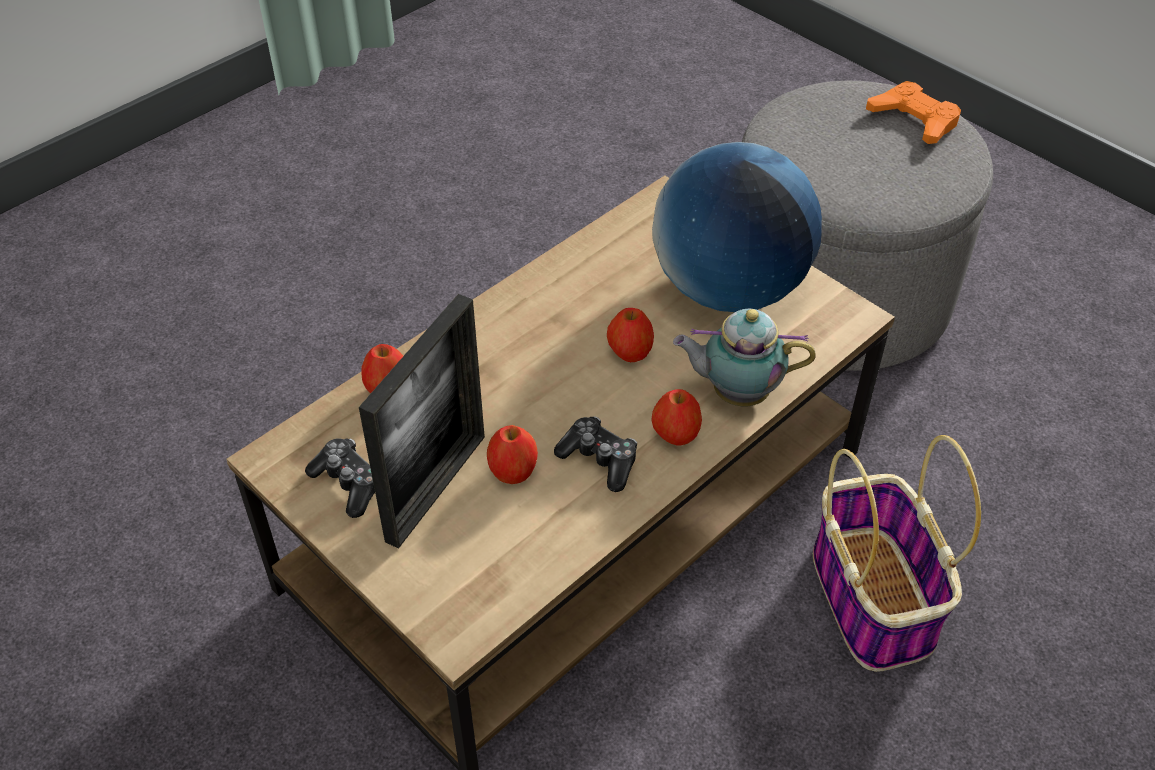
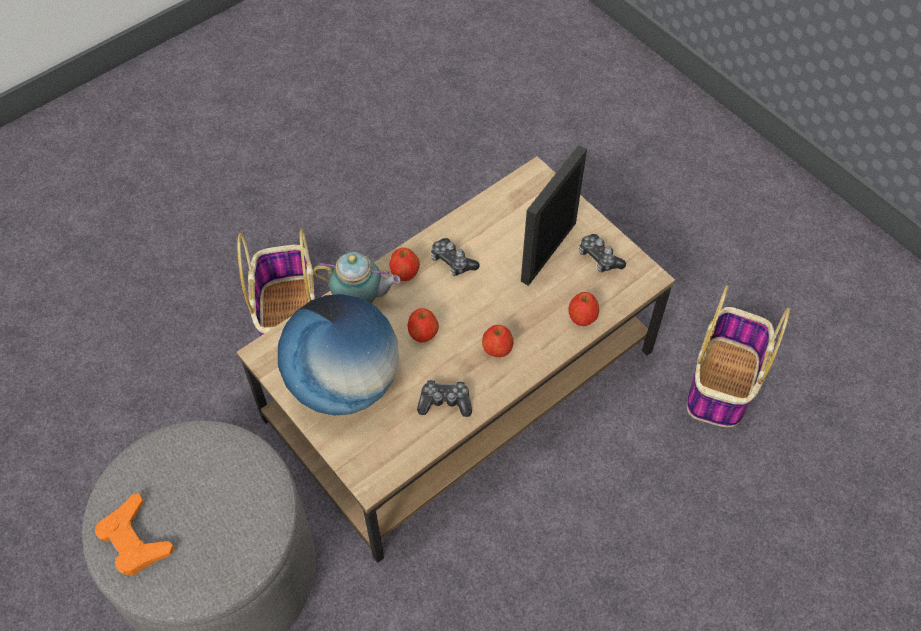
camera: 175 degrees left, 10 degrees up
(170, 546) = (722, 384): none -> basket
(513, 472) = (504, 257): apple -> apple (497, 350)
(585, 277) = (445, 402): none -> game controller

